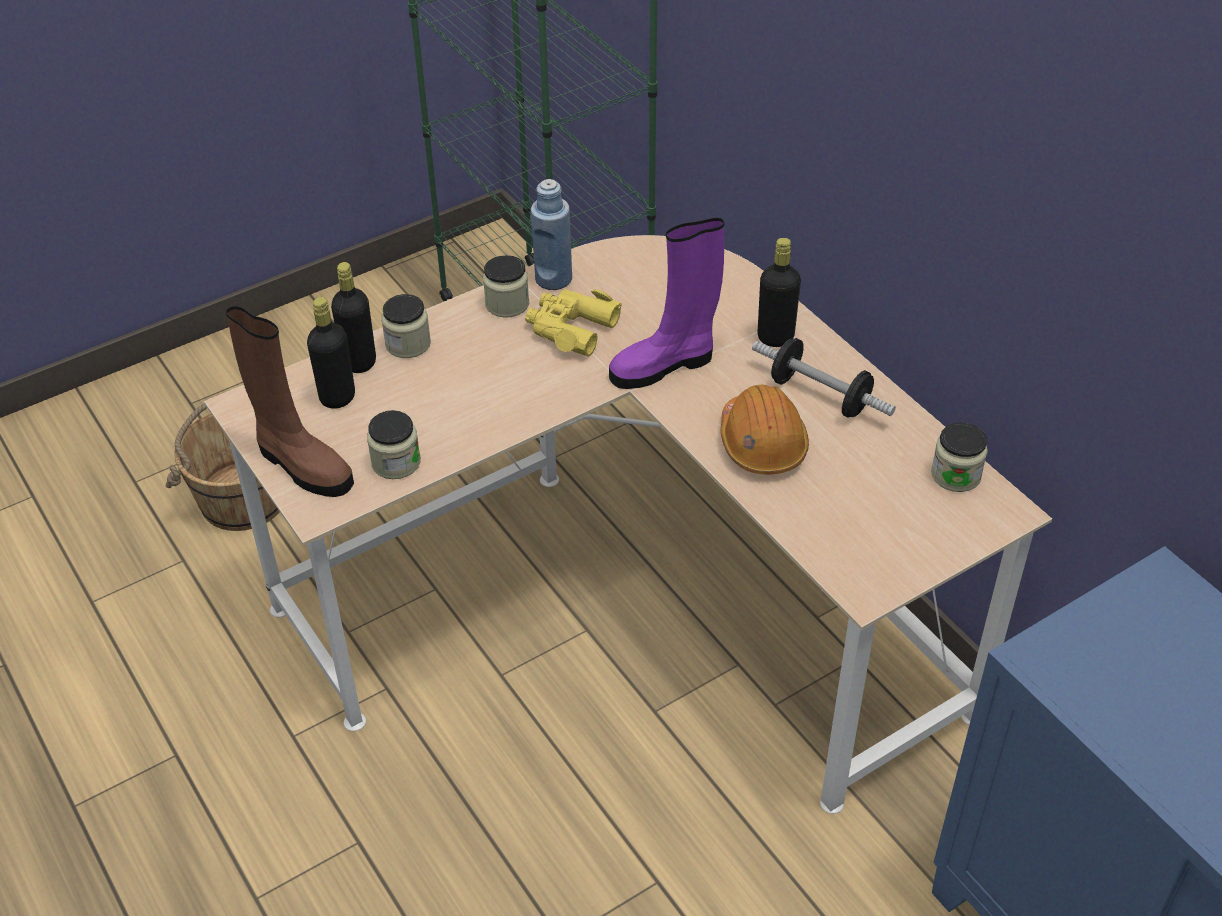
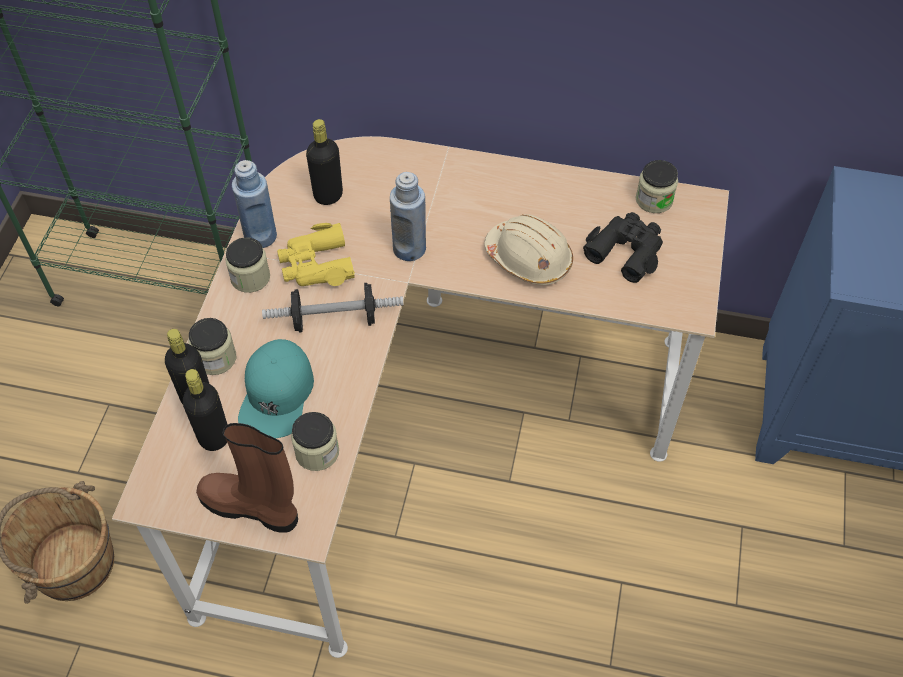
camera: 45 degrees left, 10 degrees up
(302, 465) = (252, 507): brown boot -> brown boot turned 150 degrees counterclockwise
(419, 401) = (277, 394): none -> turquoise cap
(664, 366) = (409, 248): purple boot -> blue bottle
(762, 443) = (529, 259): orange hard hat -> beige hard hat
(775, 337) = (453, 180): black bottle -> black bottle (328, 195)
(820, 395) = (524, 201): dumbbell -> dumbbell (335, 320)
(867, 498) = (626, 250): none -> black binoculars

